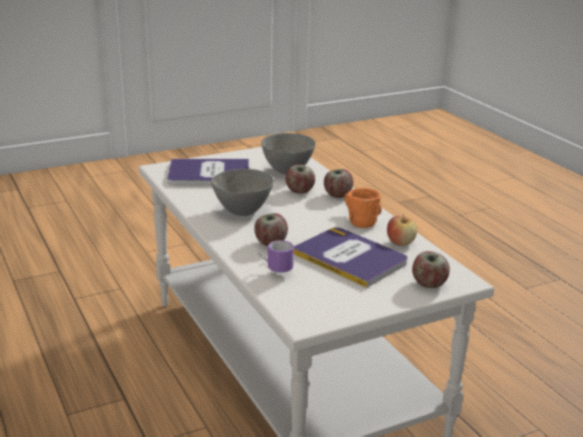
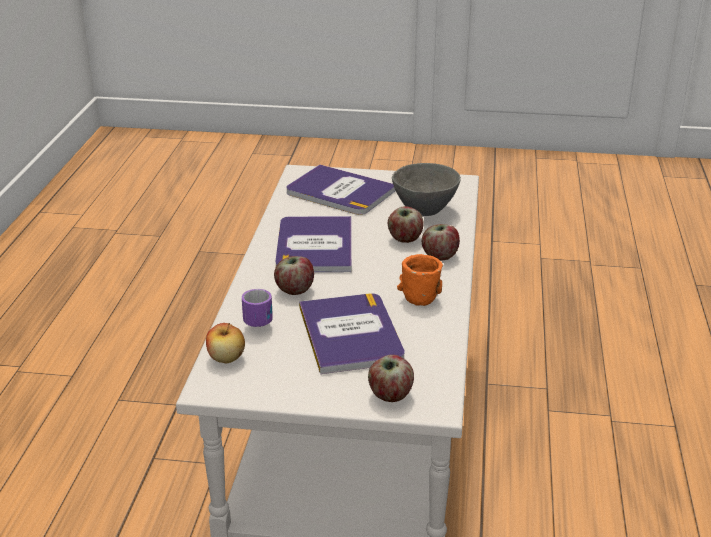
camera: 35 degrees right, 5 degrees up
(242, 212) = (314, 246): grey bowl -> book
(400, 243) = (429, 336): apple -> apple (226, 358)

